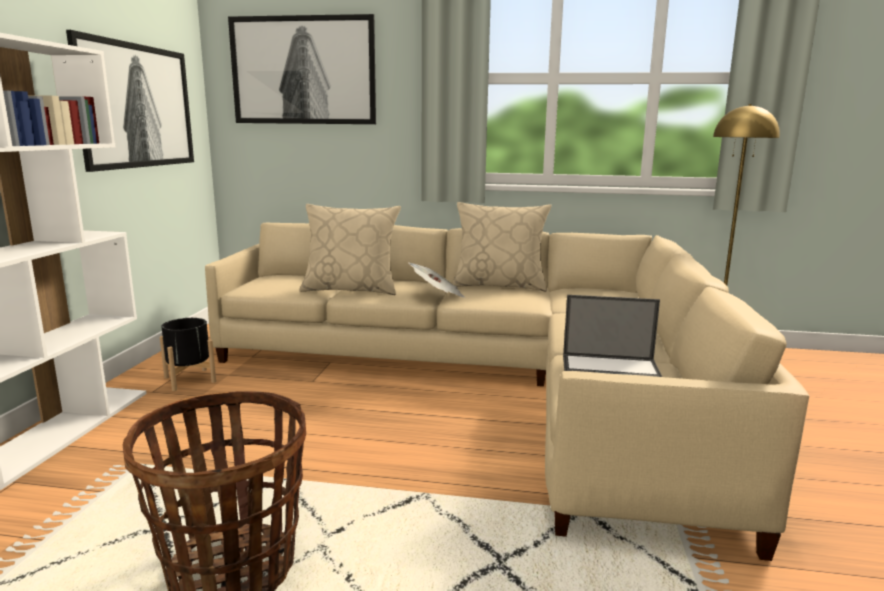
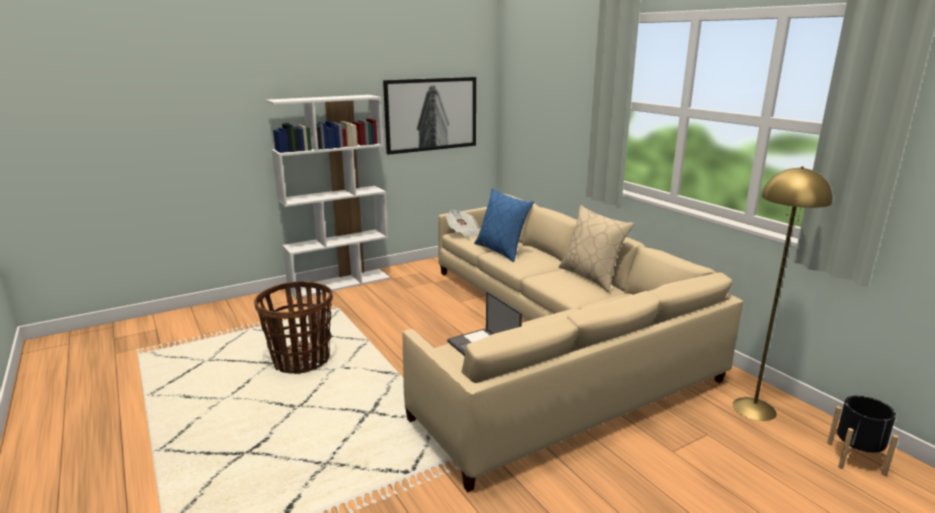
camera: 50 degrees right, 5 degrees up
(189, 379) = (415, 278): black planter -> black planter (855, 458)
(303, 71) = (540, 89): picture -> none
(351, 289) = (502, 250): beige pillow -> blue pillow
(437, 295) = (534, 270): newspaper -> newspaper (463, 233)

